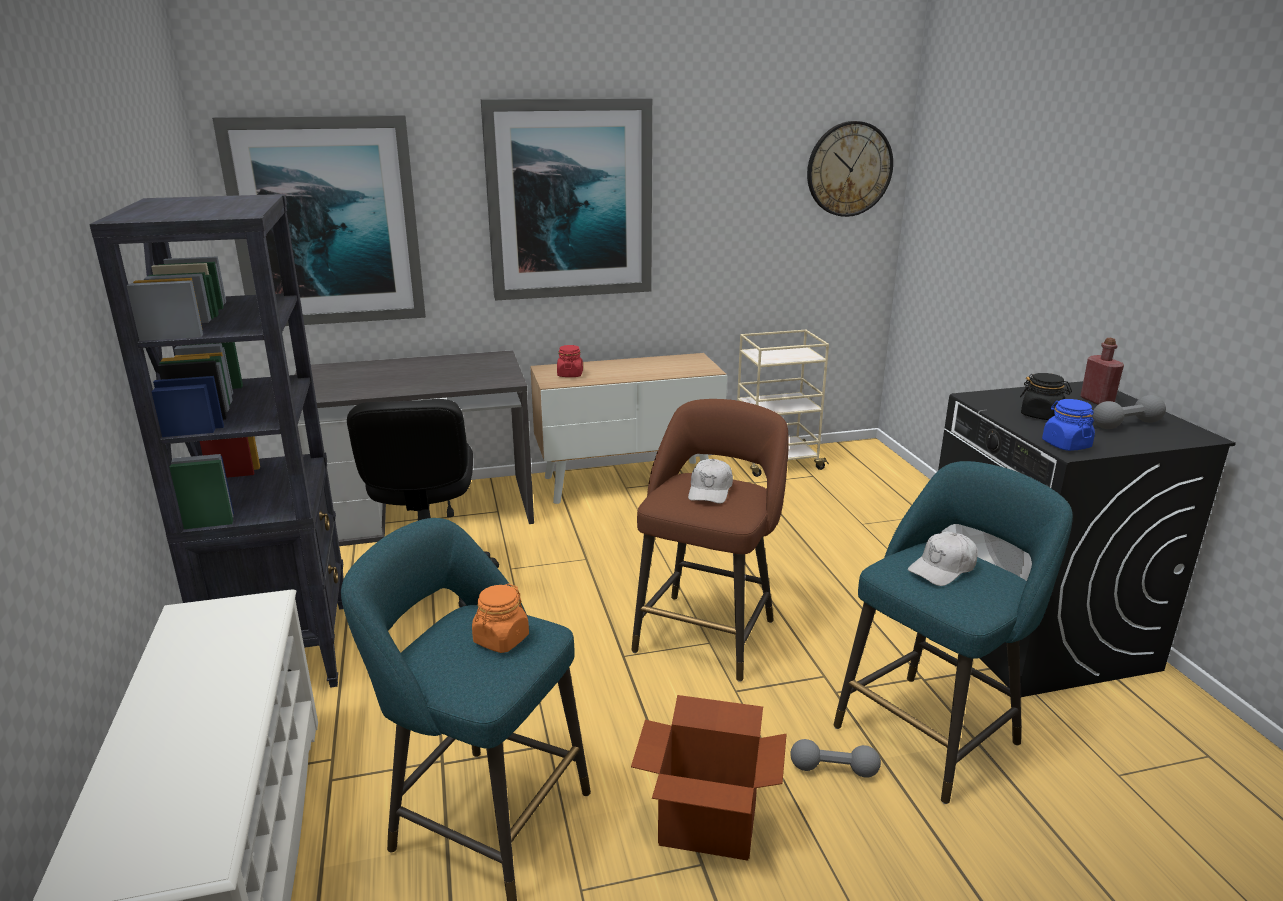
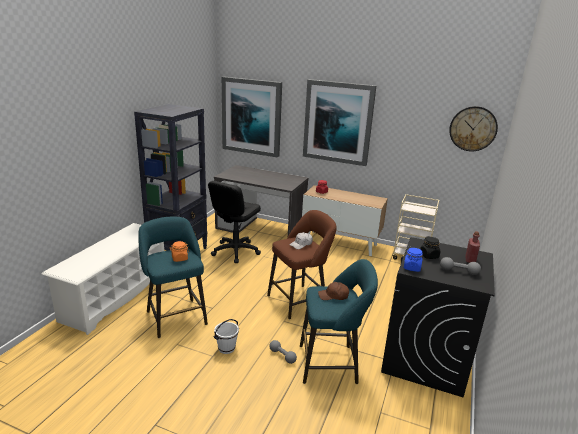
camera: 35 degrees right, 0 degrees up
(707, 825) = (226, 348): cardboard box -> white bucket
(943, 568) = (333, 296): white cap -> brown cap

